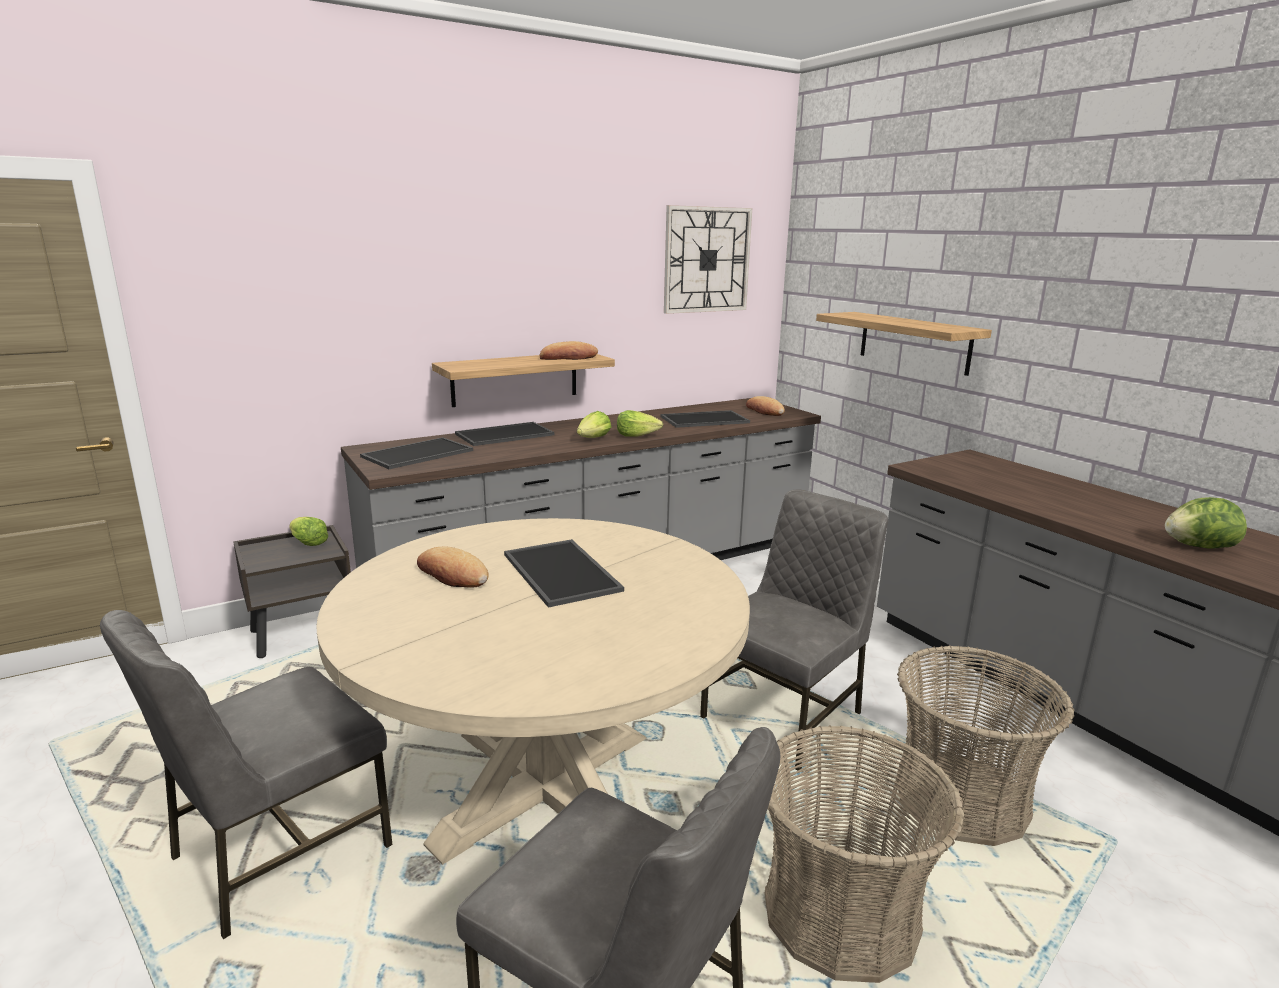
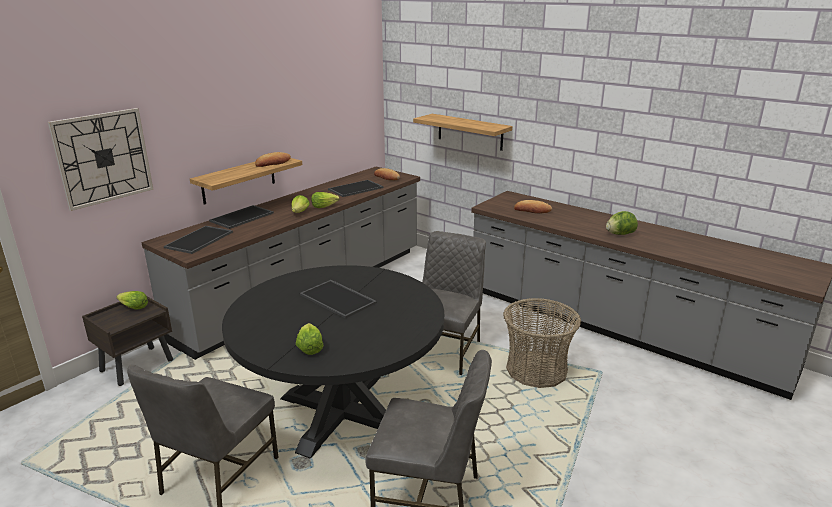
camera: 20 degrees left, 5 degrees up
(443, 646) = (309, 347): none -> lettuce
(453, 575) = (281, 311): bread -> bread (532, 210)
(545, 788) = (341, 412): beige dining table -> black dining table
(707, 260) = (340, 87): wall clock -> wall clock (103, 157)
(841, 915) = (501, 429): basket -> none

